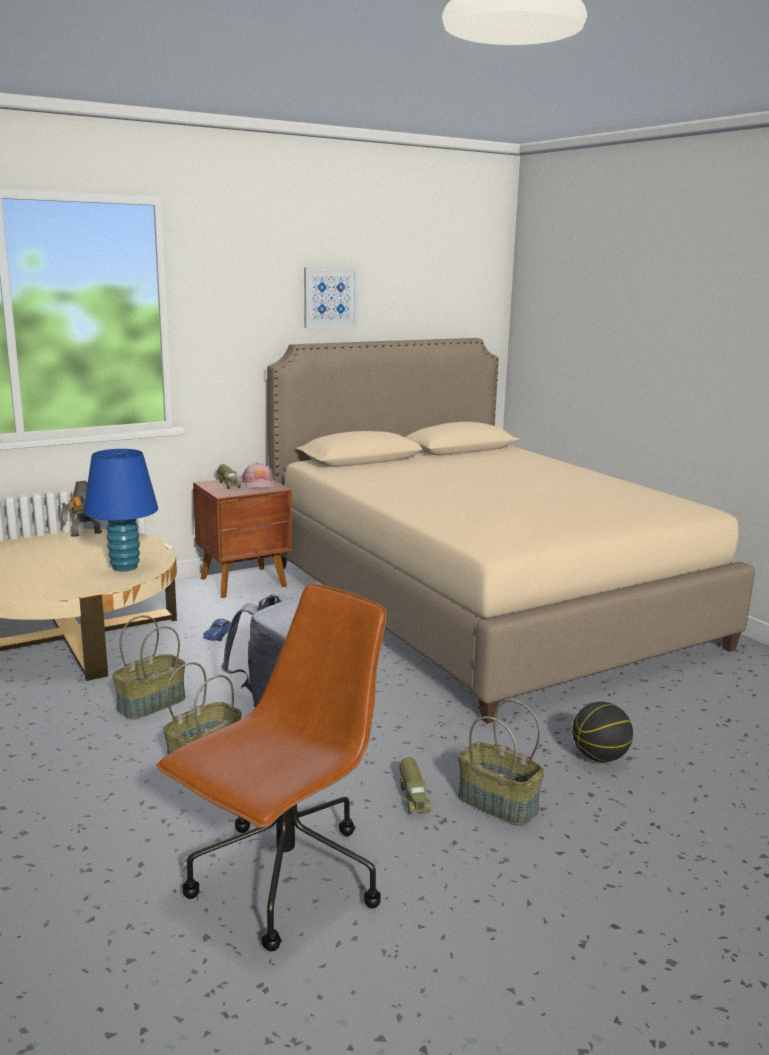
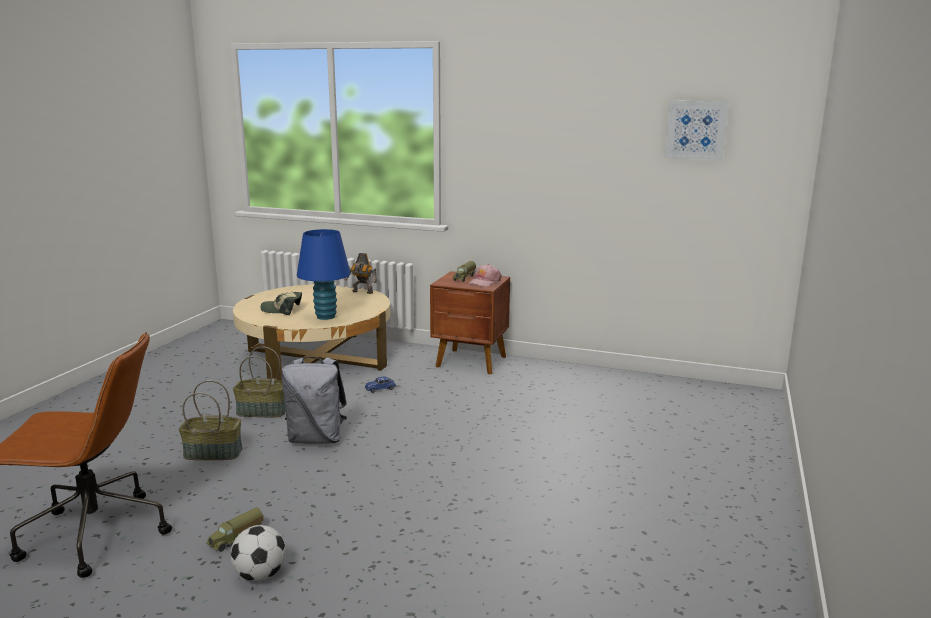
camera: 50 degrees right, 0 degrees up
(47, 576) = (282, 310): none -> cap
(330, 297) = (585, 125): picture -> picture (696, 130)
(481, 604) = (599, 444): beige bed -> none
(496, 804) = (260, 575): basket -> football
(600, 757) = (392, 598): basketball -> none

